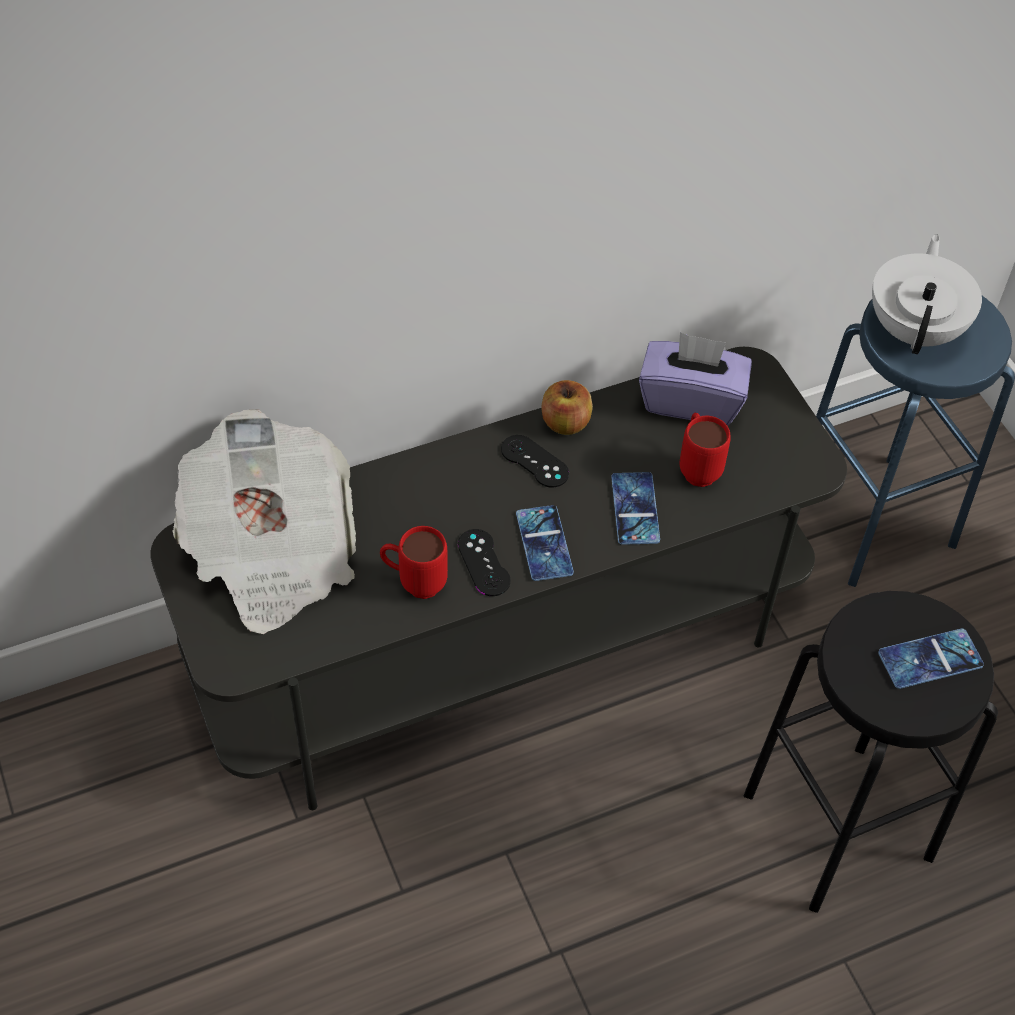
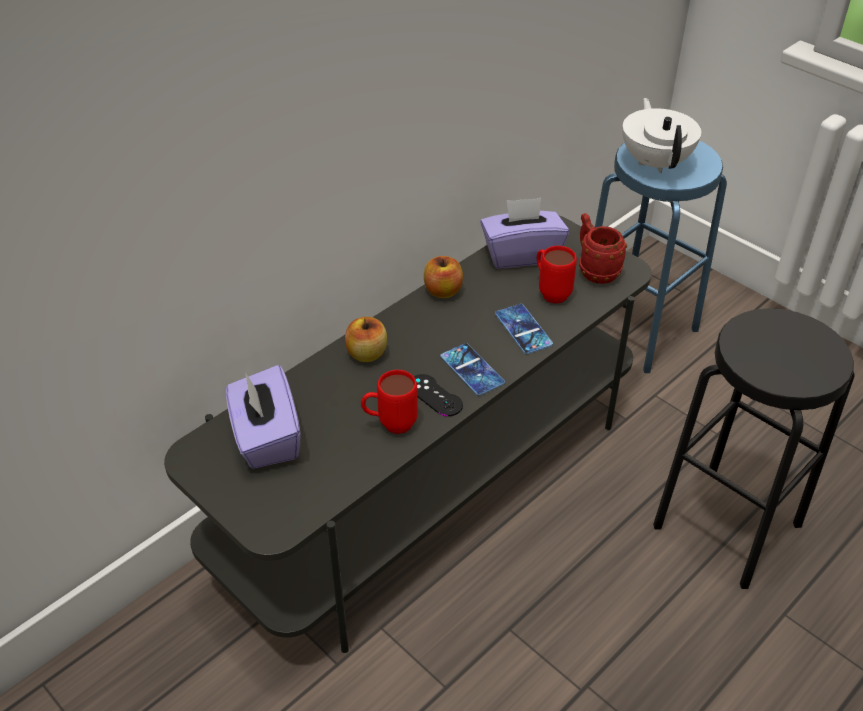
camera: 20 degrees left, 10 degrees down
(271, 552) = (266, 438): newspaper -> purple tissue box
(432, 480) = (366, 354): none -> apple
(534, 461) = (435, 320): black game controller -> none
(772, 453) = (594, 270): none -> red mug
(930, 659) = (799, 344): phone -> none

